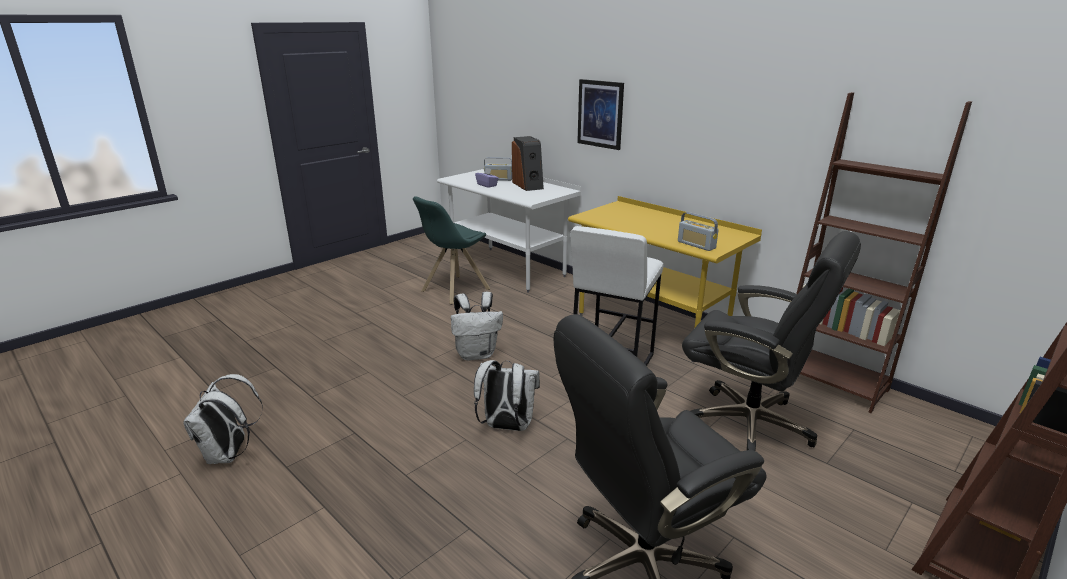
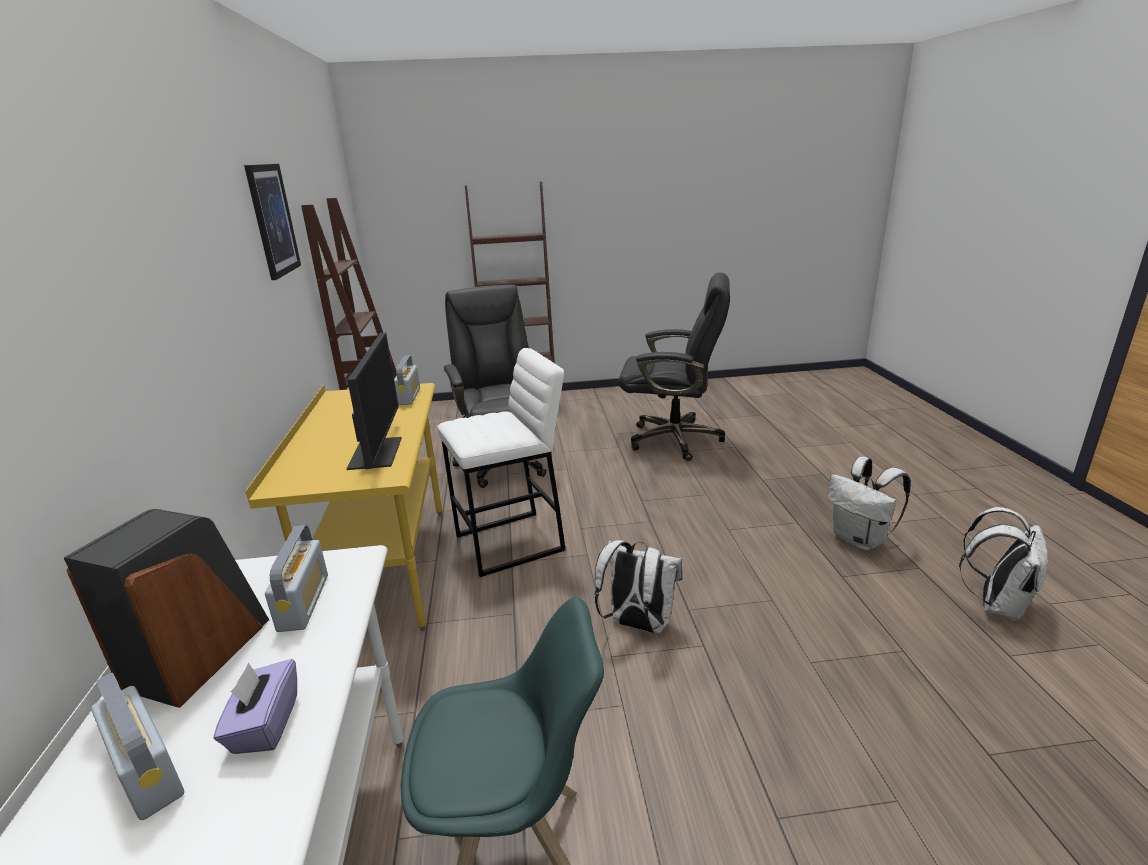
camera: 140 degrees left, 0 degrees up
(506, 426) = (683, 526): white backpack -> white backpack (860, 540)
(524, 194) = (304, 602): none -> radio
(600, 114) = (147, 358): picture -> picture (272, 220)
(617, 220) = (376, 452): none -> monitor

